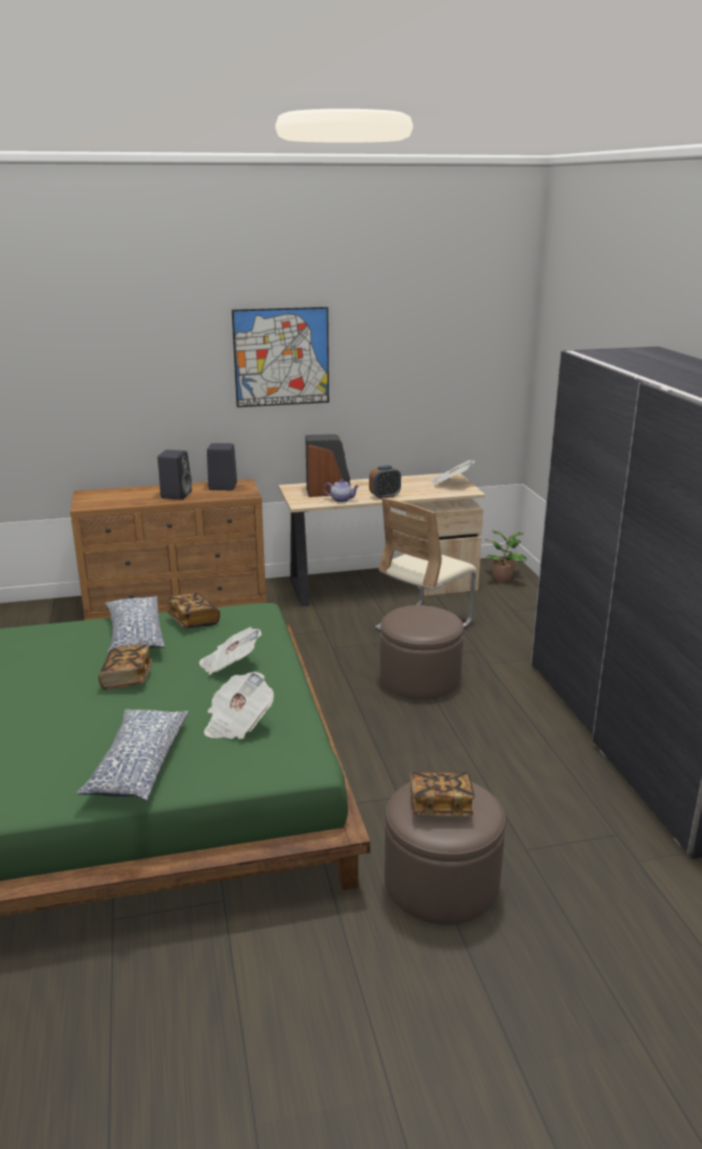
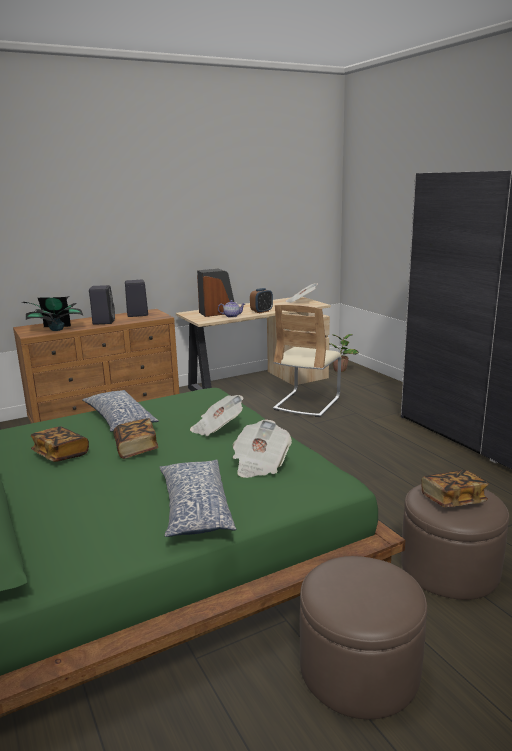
camera: 15 degrees left, 5 degrees down
(116, 501) = (56, 329): none -> potted plant
(193, 621) = (163, 404): book -> book (60, 454)
(281, 357) = (173, 212): picture -> none
(420, 678) = (328, 435): brown ottoman -> brown ottoman (359, 668)

